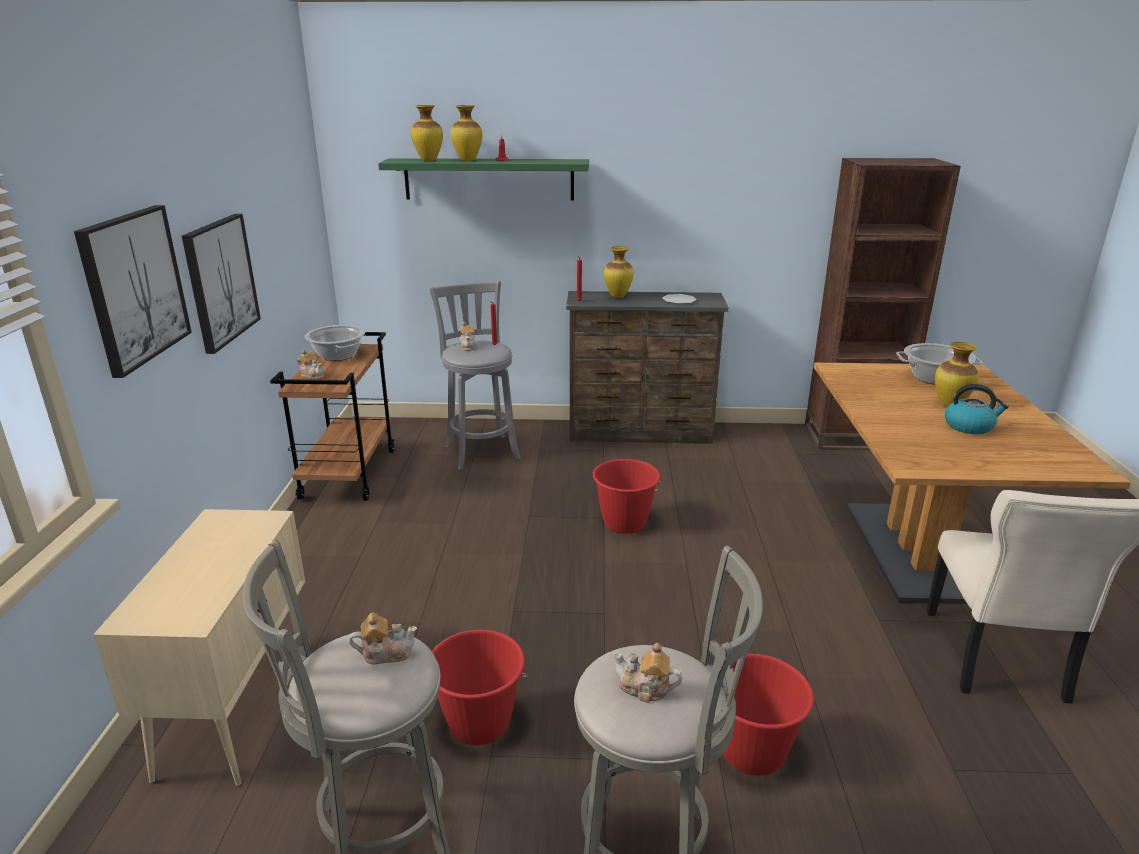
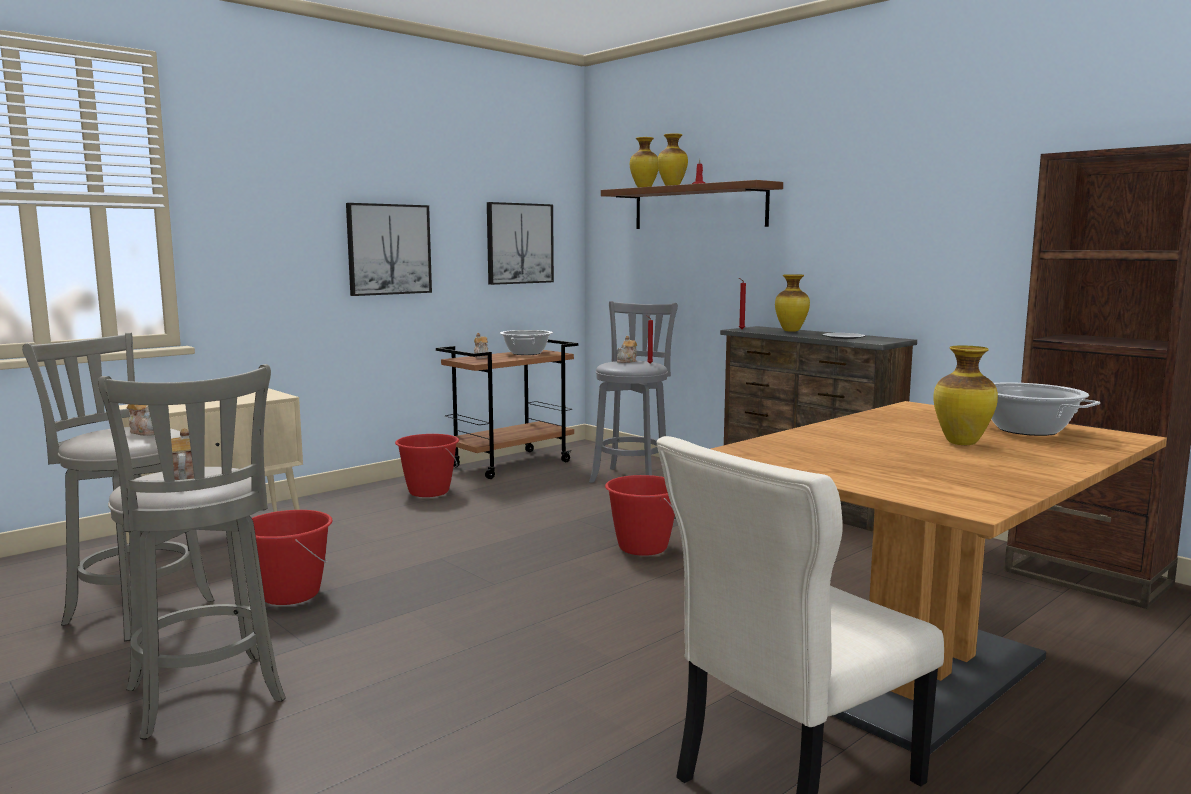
camera: 45 degrees right, 15 degrees down
(134, 287) = (275, 222): picture -> picture (519, 243)
(489, 179) = (698, 207): green shelf -> brown shelf
(752, 752) = (397, 696): red bucket -> red bucket (428, 492)
(969, 426) = (924, 455): kettle -> none

